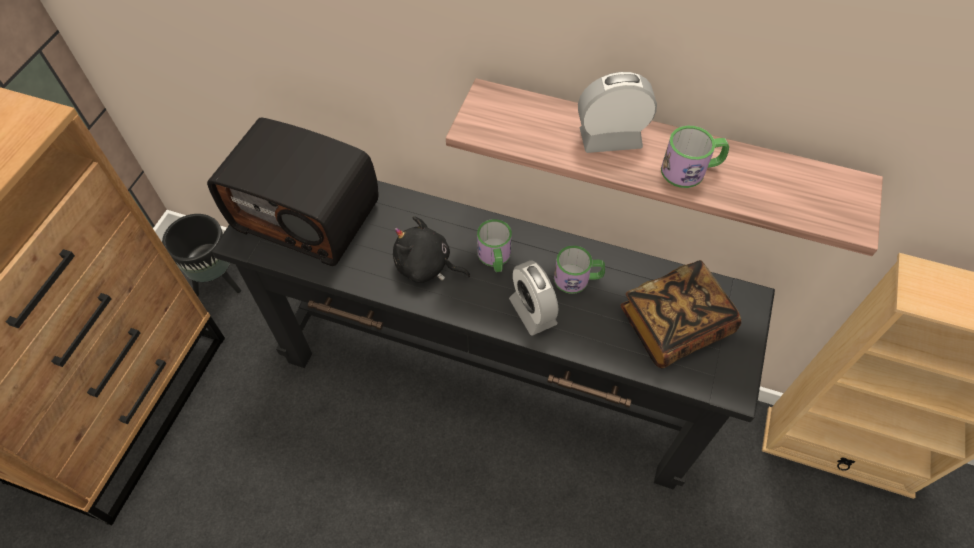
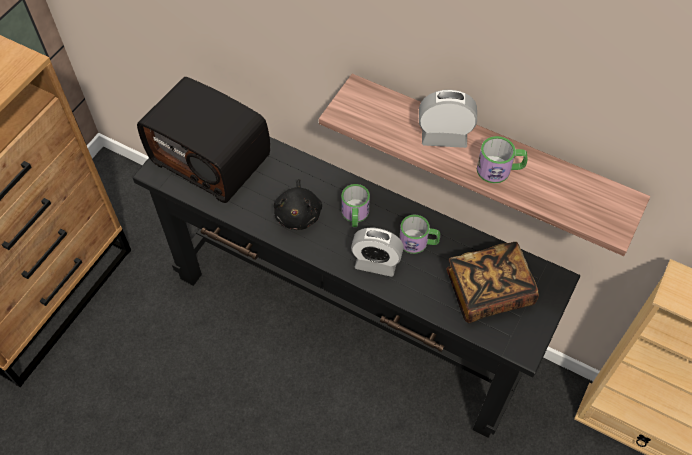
camera: 10 degrees right, 0 degrees up
(219, 282) = (133, 202): black planter -> none
(426, 266) = (298, 214): black plush toy -> black plush toy turned 120 degrees counterclockwise
(532, 311) = (376, 263): alarm clock -> alarm clock turned 60 degrees counterclockwise

